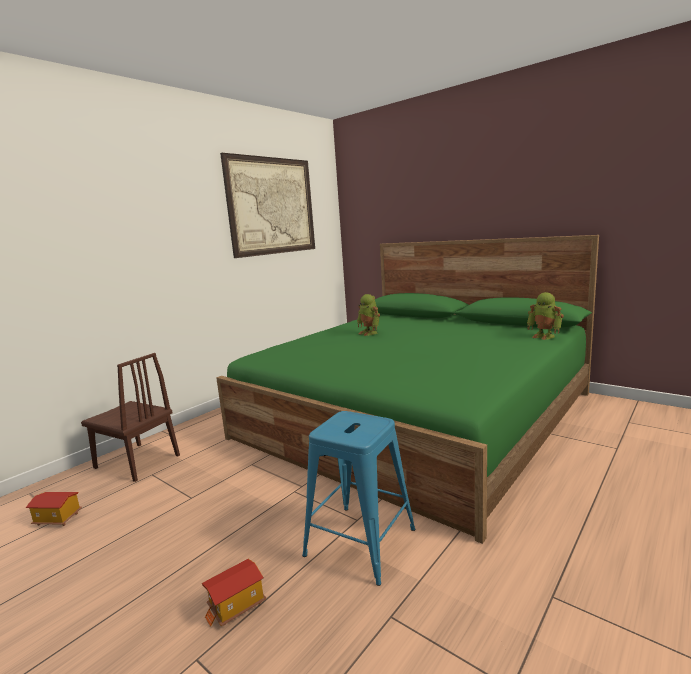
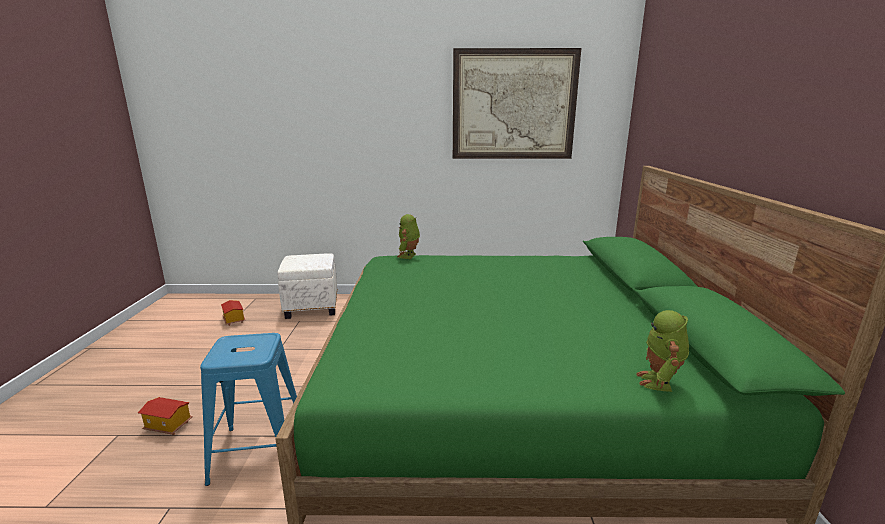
camera: 50 degrees right, 5 degrees up
(137, 461) = (311, 308): brown chair -> white ottoman
(369, 333) = (508, 275): toy robot -> toy robot (409, 256)

